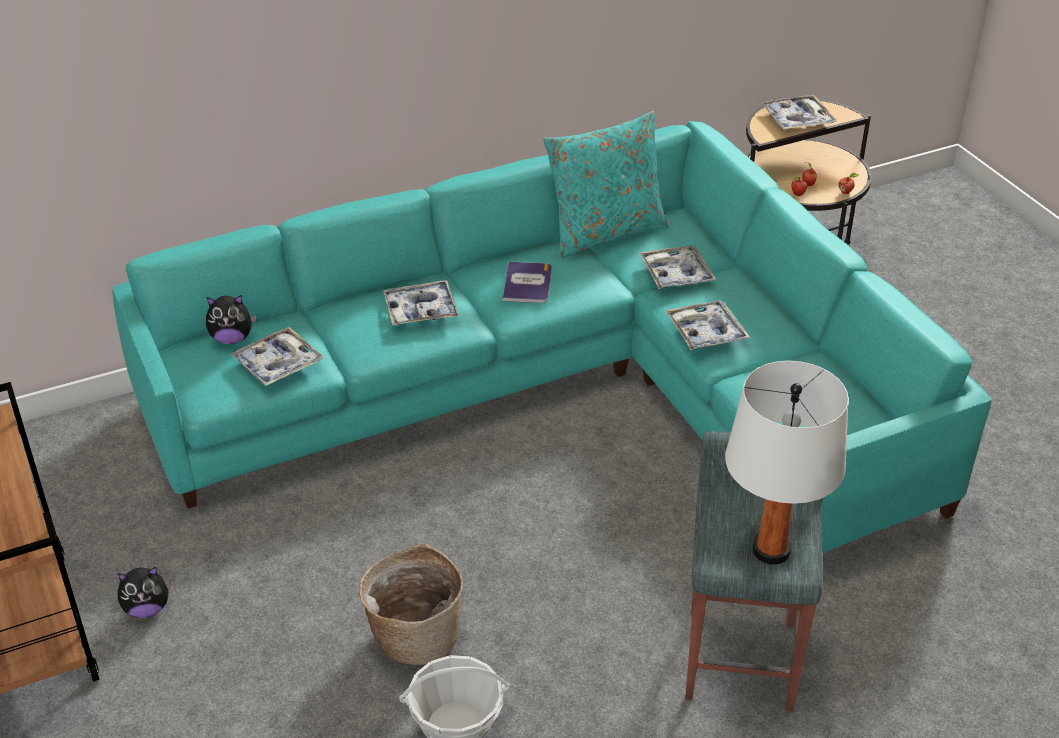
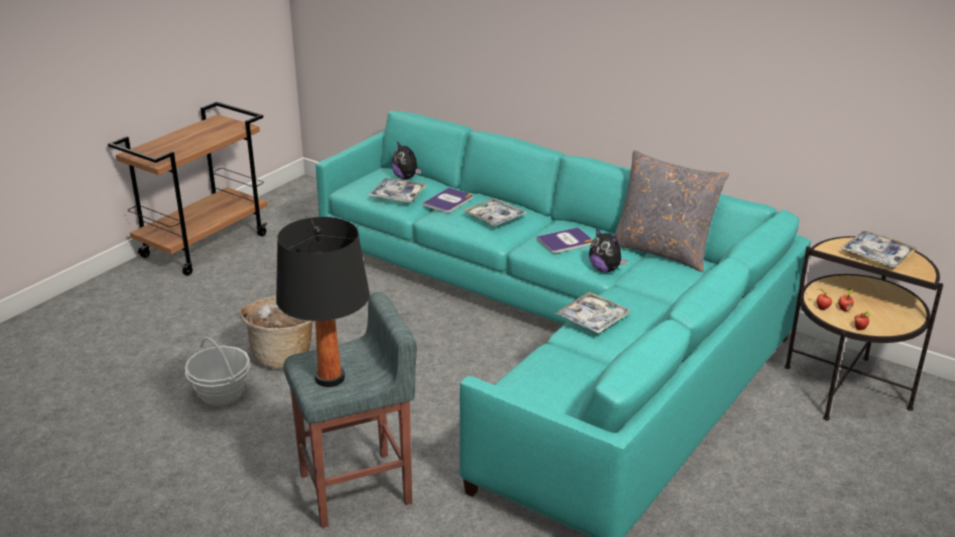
camera: 60 degrees right, 10 degrees down
(147, 608) = (245, 270): plush toy -> plush toy (605, 269)
(337, 329) = (448, 201): none -> book
(605, 232) = (663, 251): turquoise pillow -> grey pillow
(676, 274) = (650, 290): tray -> none
(771, 550) = (330, 378): white table lamp -> black table lamp

